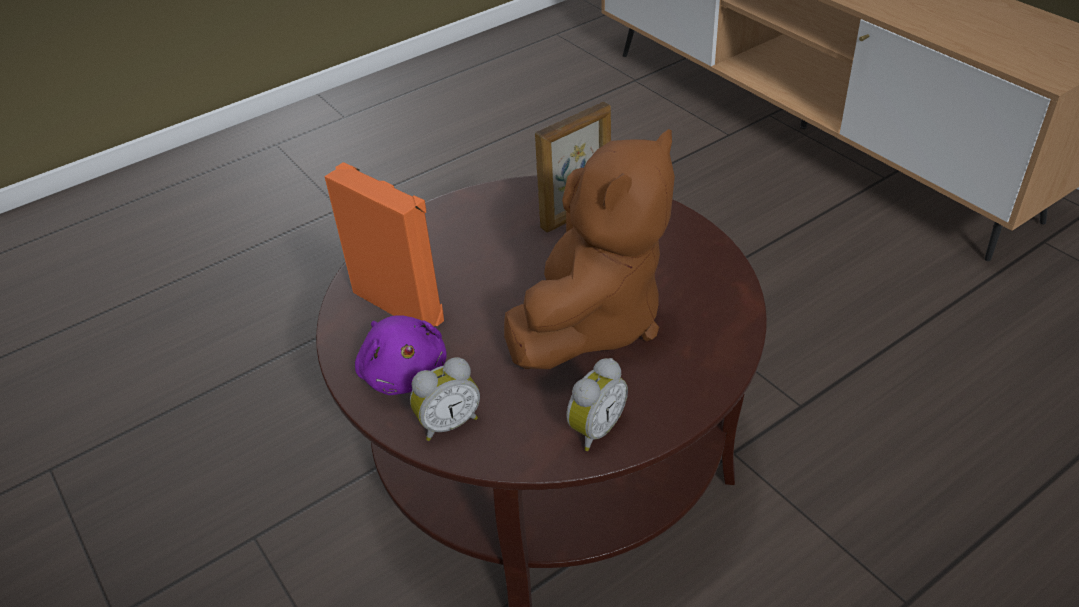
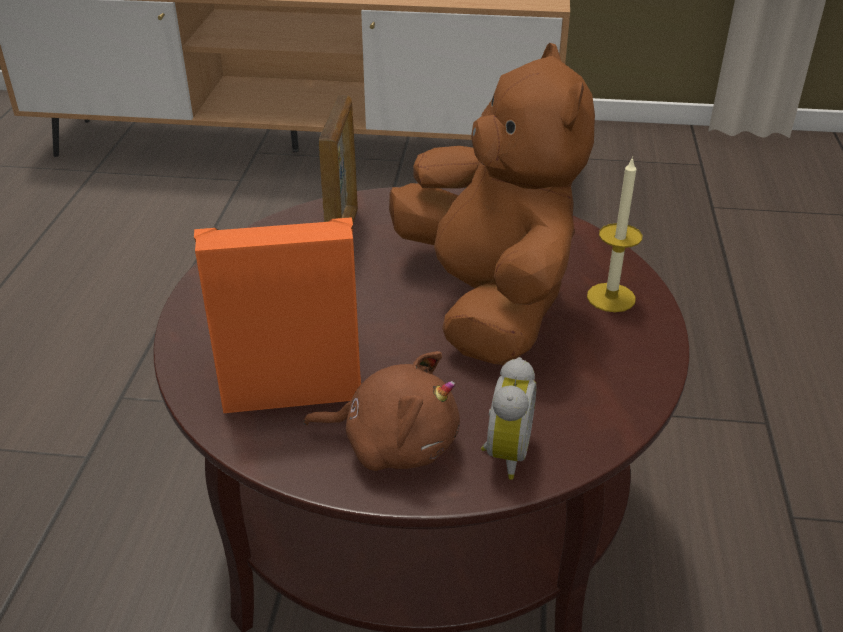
camera: 50 degrees left, 5 degrees down
(404, 372) = (394, 443): purple plush toy -> brown plush toy
(594, 429) = (619, 374): alarm clock -> none
(680, 373) = (611, 297): none -> candle

